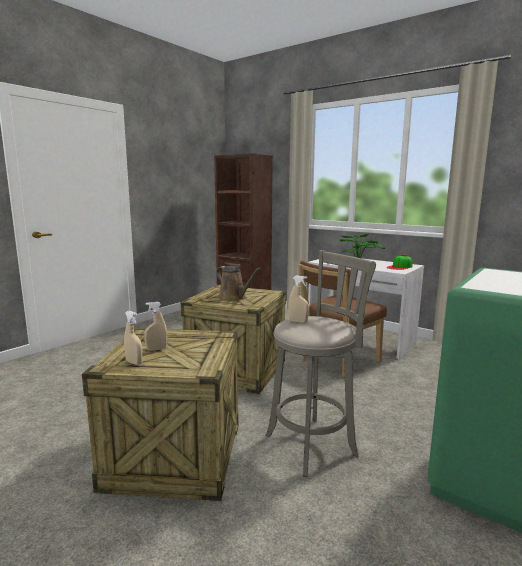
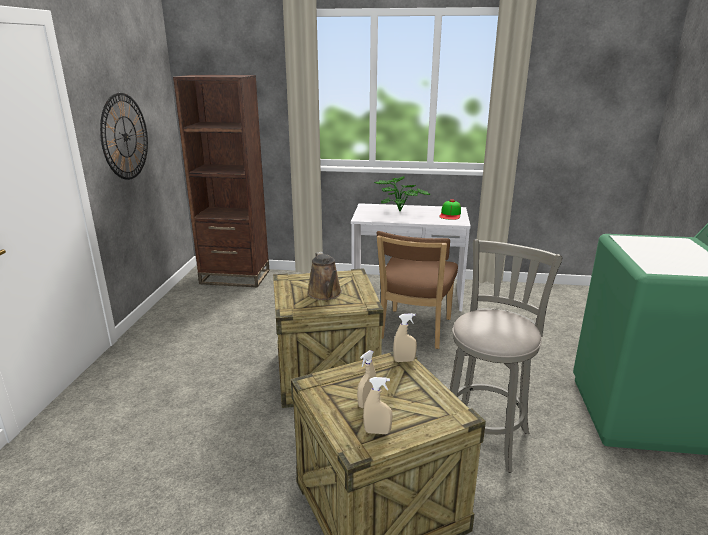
camera: 30 degrees left, 10 degrees up
(172, 190) = (125, 137): none -> wall clock
(234, 298) = (325, 294): brown watering can -> brown watering can turned 60 degrees clockwise
(298, 321) = (479, 325): beige spray bottle -> beige spray bottle (404, 360)

